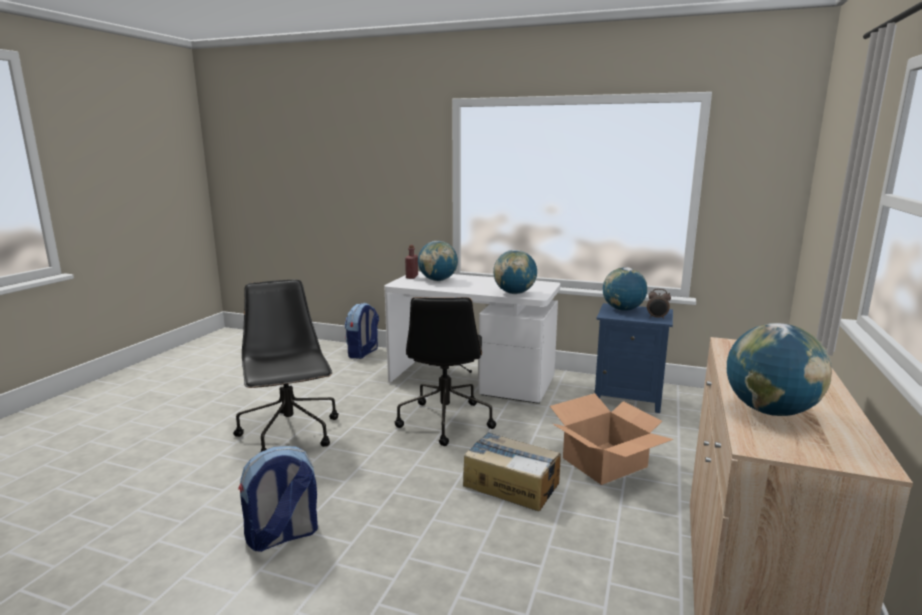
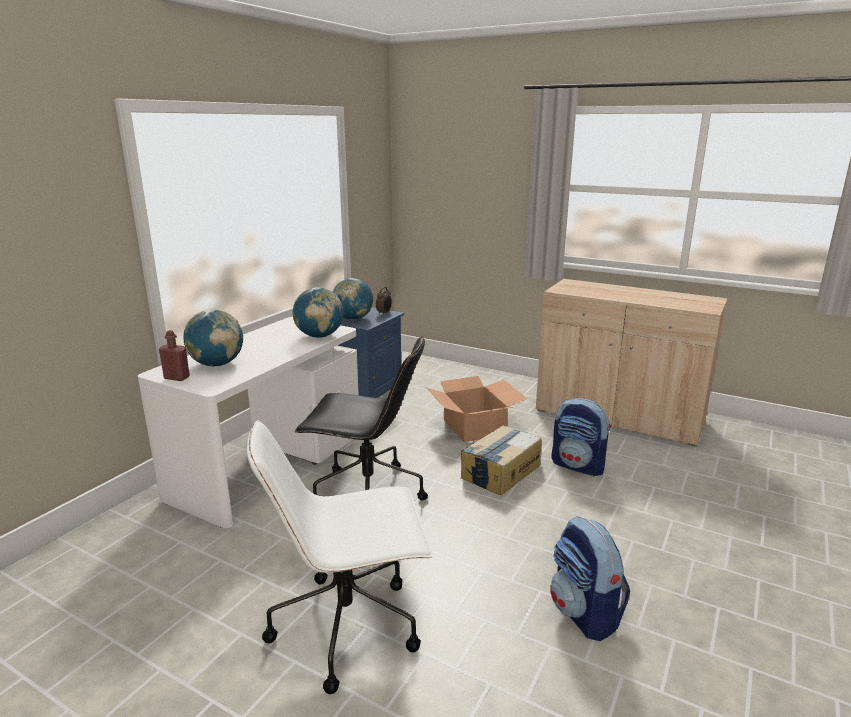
camera: 80 degrees left, 5 degrees up
(290, 434) = (349, 625): black office chair -> white office chair
(363, 353) = (78, 552): backpack -> backpack (578, 466)
(770, 411) = (666, 301): globe -> none

